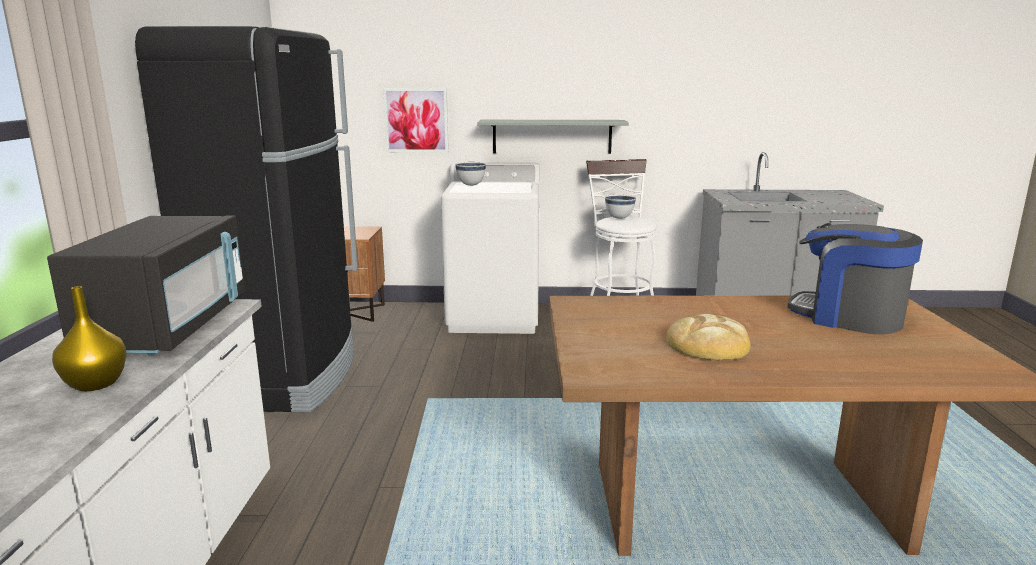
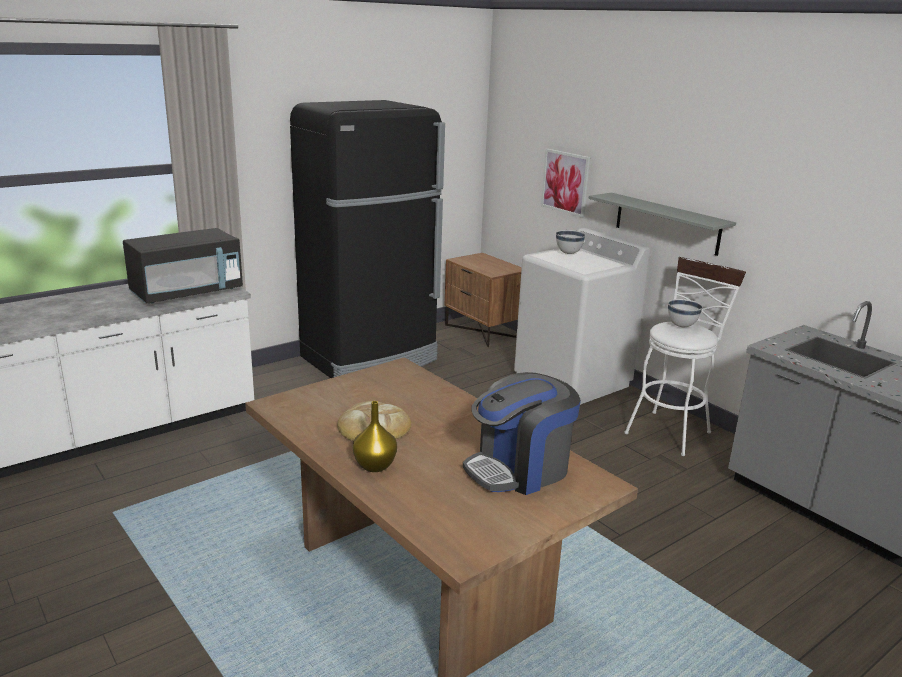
camera: 50 degrees right, 5 degrees up
(94, 384) = (111, 307): yellow vase -> yellow vase (374, 465)
(848, 317) = (519, 469): coffee machine -> coffee machine turned 120 degrees counterclockwise

